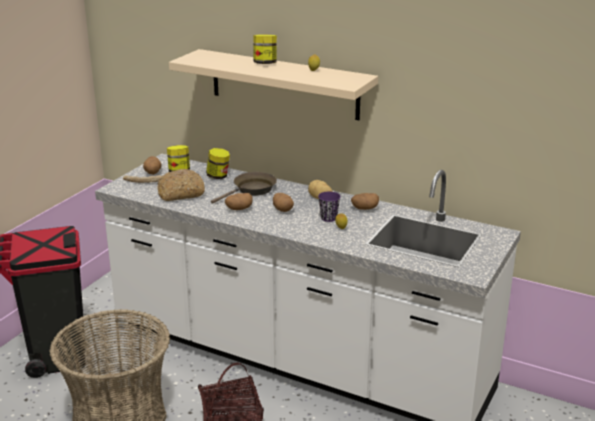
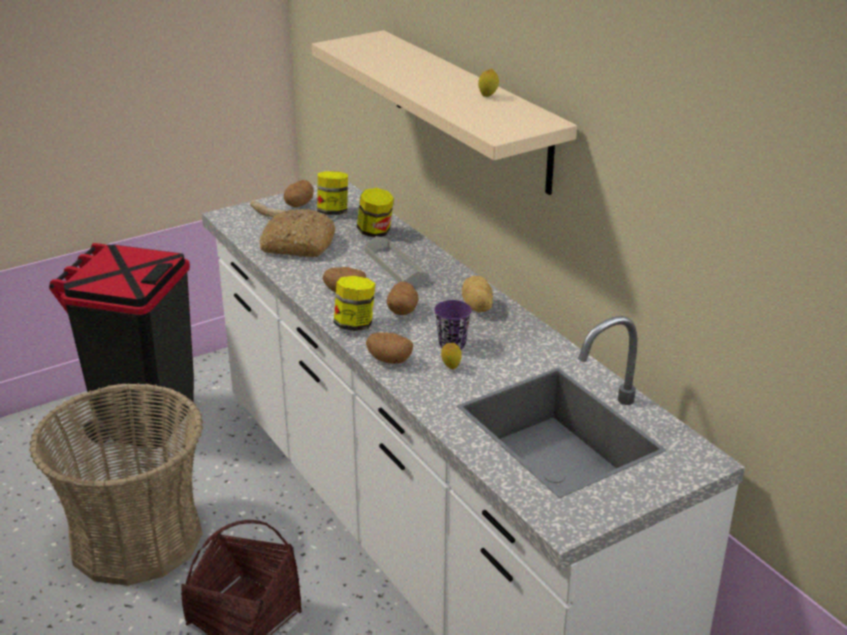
camera: 30 degrees right, 5 degrees up
(252, 190) = (396, 266): brown frying pan -> grey tray
(265, 63) = (435, 70): jar -> jar (355, 325)
(364, 208) = (524, 344): potato -> potato (389, 360)

